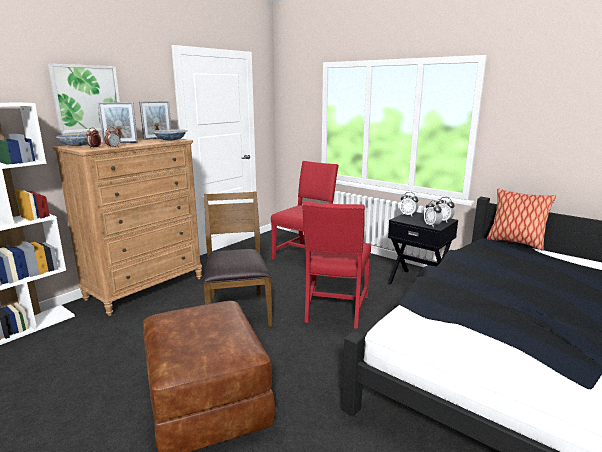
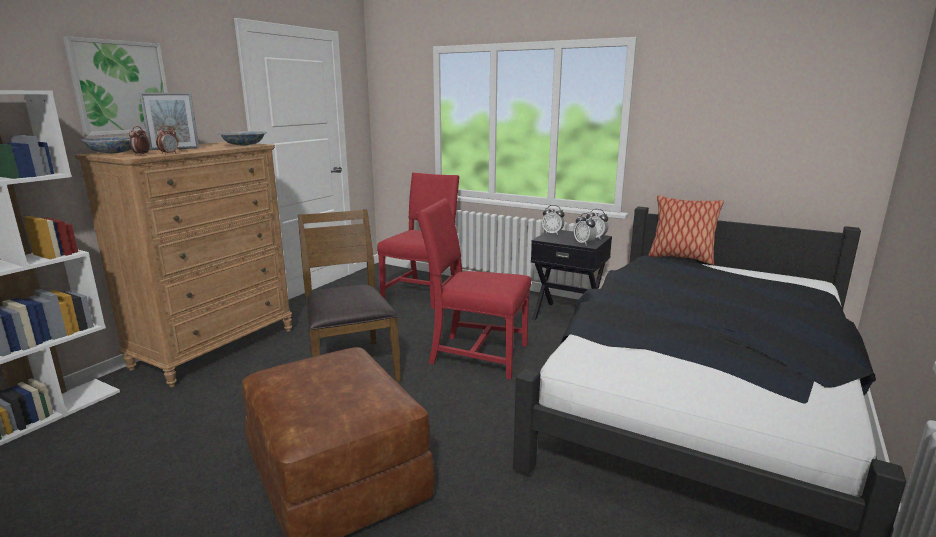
camera: 10 degrees left, 0 degrees up
(158, 138) = (224, 143): picture frame -> none
(335, 309) = (475, 354): red chair -> red chair turned 105 degrees clockwise

